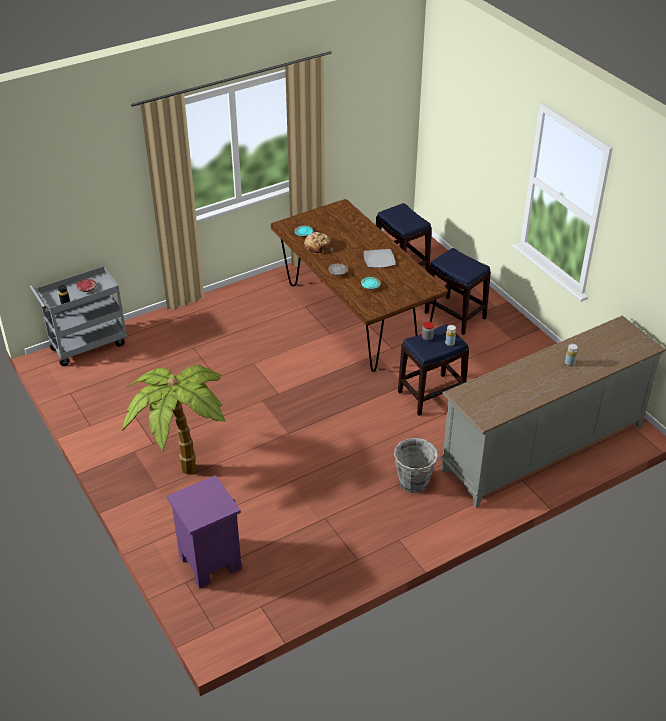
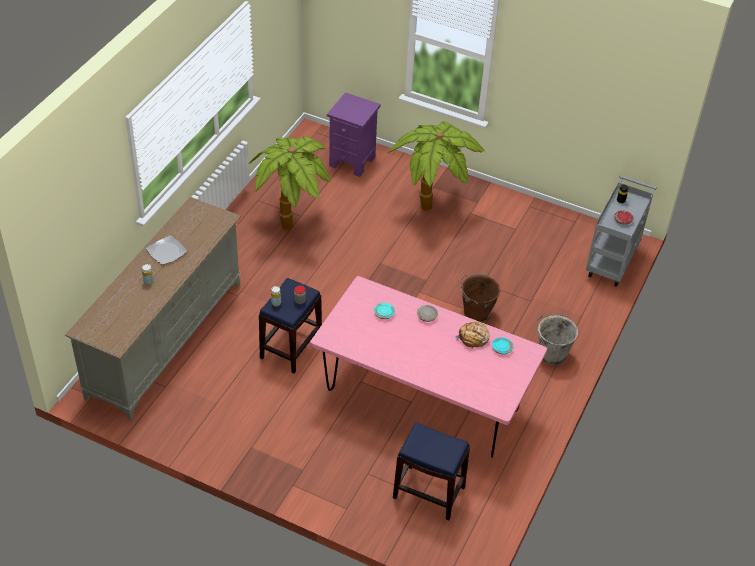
camera: 145 degrees right, 5 degrees up
(248, 357) = (476, 313): none -> brown bucket
(340, 512) = (293, 224): none -> potted plant
(353, 317) = (424, 400): brown dining table -> pink dining table
(379, 260) = (401, 349): plate -> plate (166, 251)
(414, 483) = (254, 266): grey bucket -> grey bucket (551, 354)
(455, 316) = (326, 451): stool -> none

